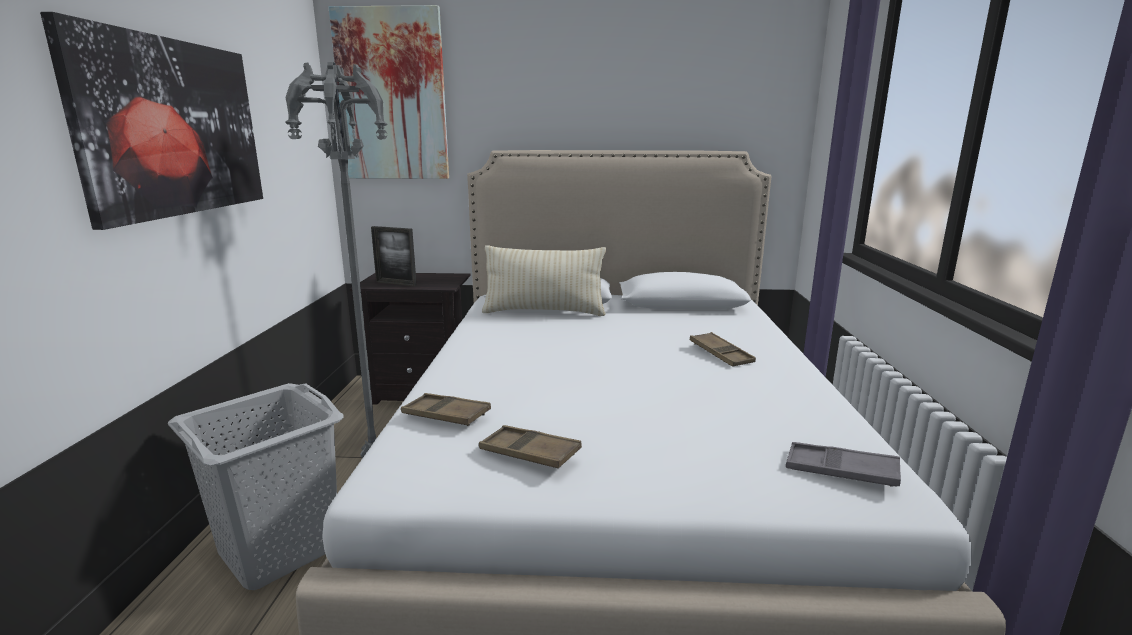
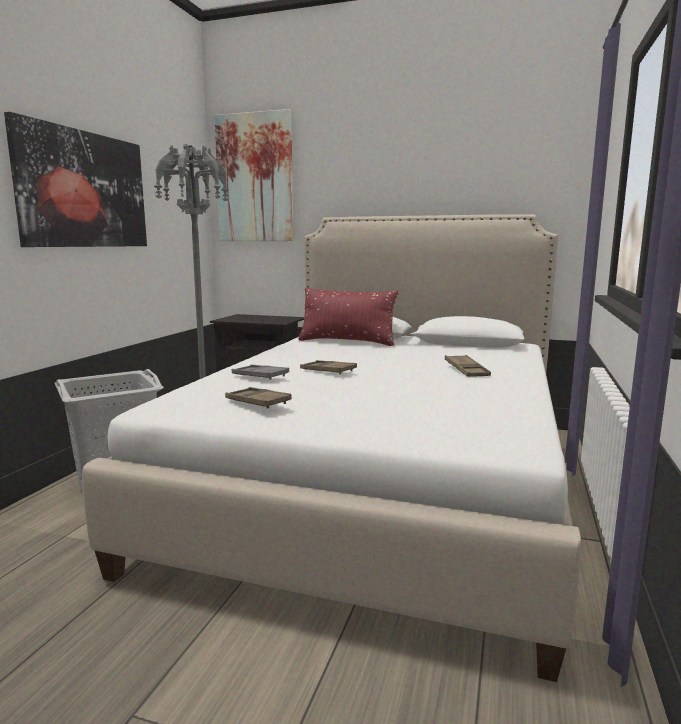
camera: 15 degrees right, 5 degrees down
(396, 283) = (245, 319): picture frame -> none
(446, 415) = (219, 383): brown tray -> brown tray (328, 371)
(544, 312) = (347, 342): beige pillow -> red pillow
(841, 471) = (488, 431): grey tray -> grey tray (260, 376)

